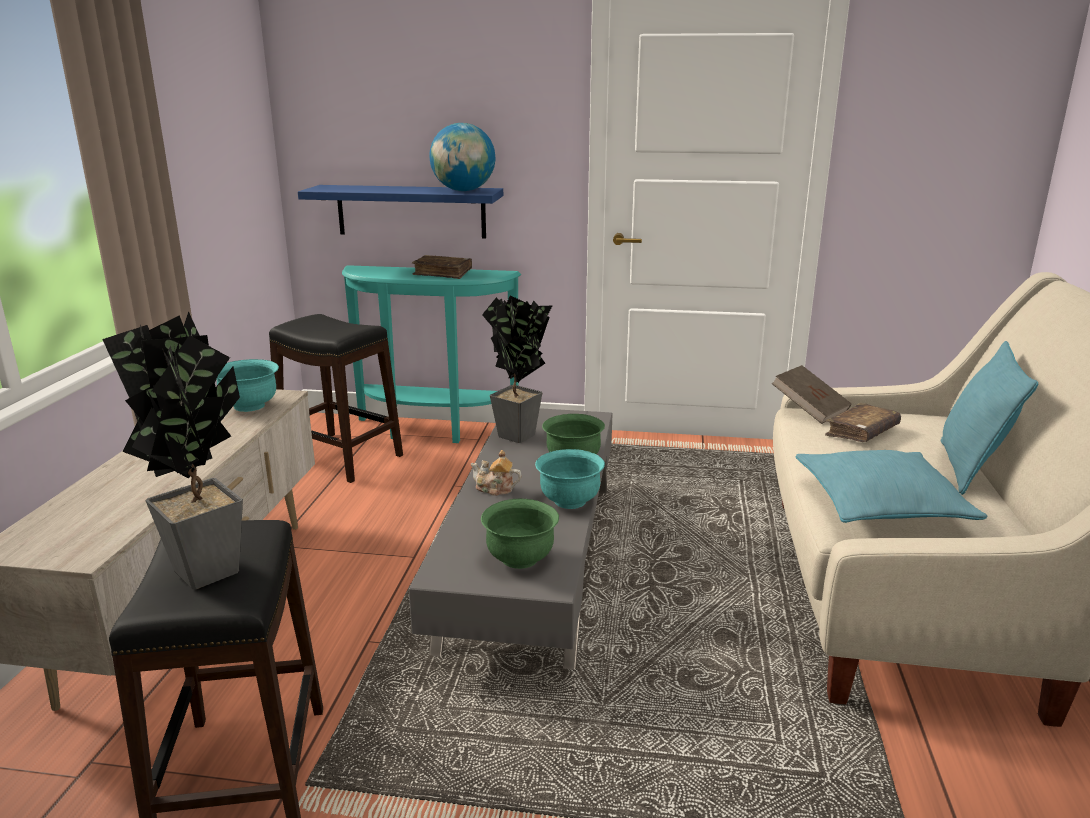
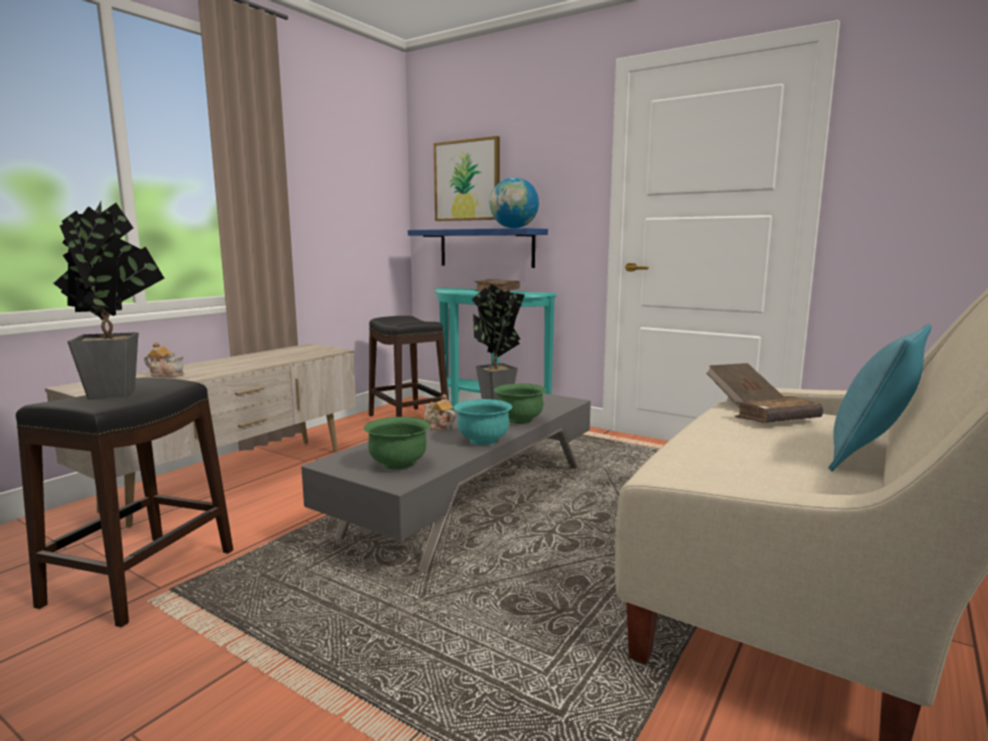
camera: 25 degrees right, 10 degrees down
(117, 494) = (166, 375): none -> teapot
(250, 406) = (307, 352): turquoise bowl -> none
(375, 116) = (467, 180): none -> picture
(880, 504) = (725, 463): turquoise pillow -> none

